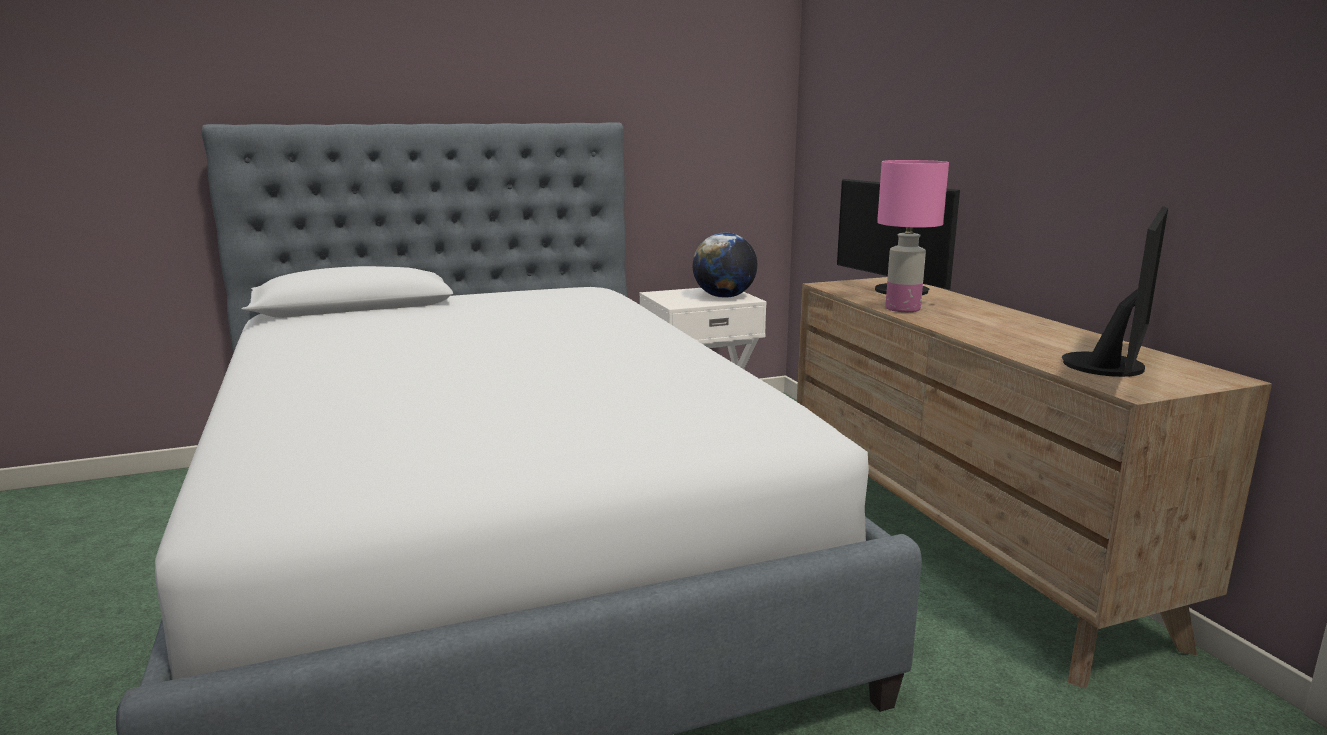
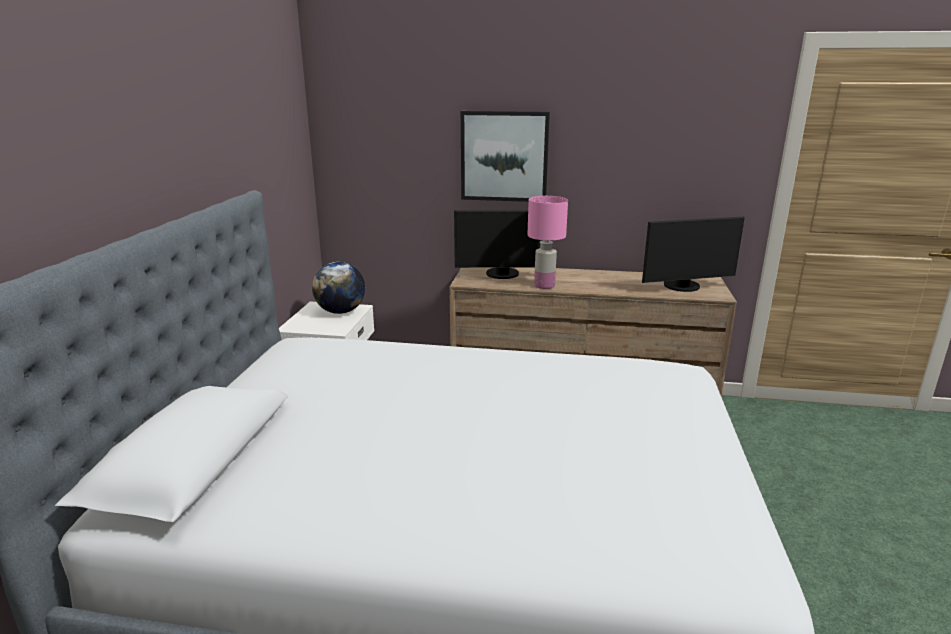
camera: 60 degrees left, 5 degrees up
(956, 107) = (504, 156): none -> picture
(1112, 367) = (684, 287): monitor -> monitor turned 105 degrees clockwise

